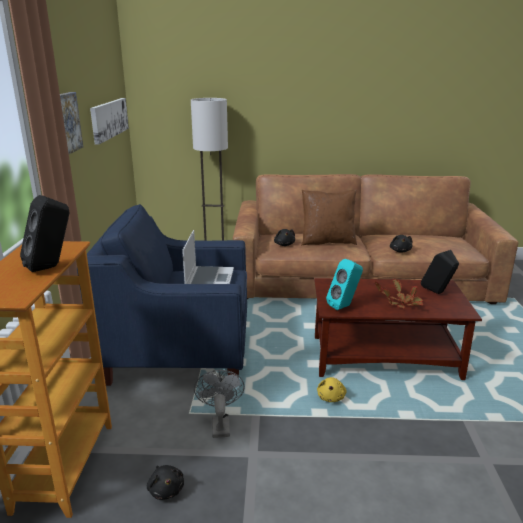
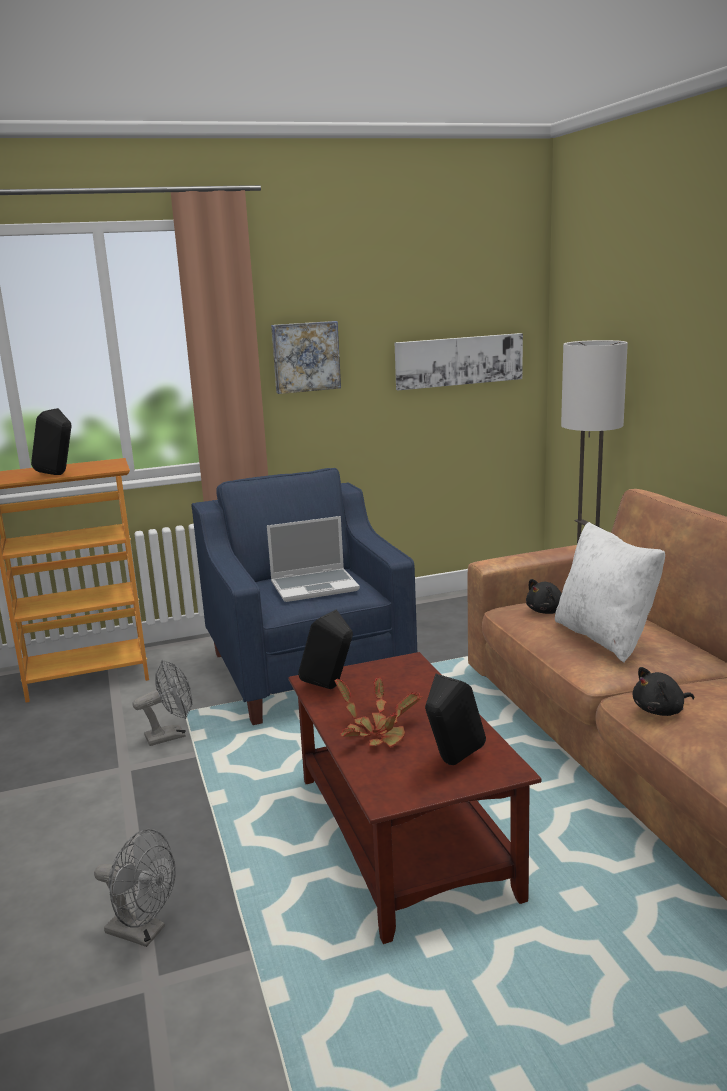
camera: 70 degrees right, 5 degrees down
(166, 489) = (62, 734): black plush toy -> none
(327, 241) = (605, 637): brown pillow -> white pillow
(331, 397) = (259, 802): yellow plush toy -> none
(344, 306) = (330, 688): turquoise speaker -> black speaker
(444, 459) = (143, 932): none -> grey fan

